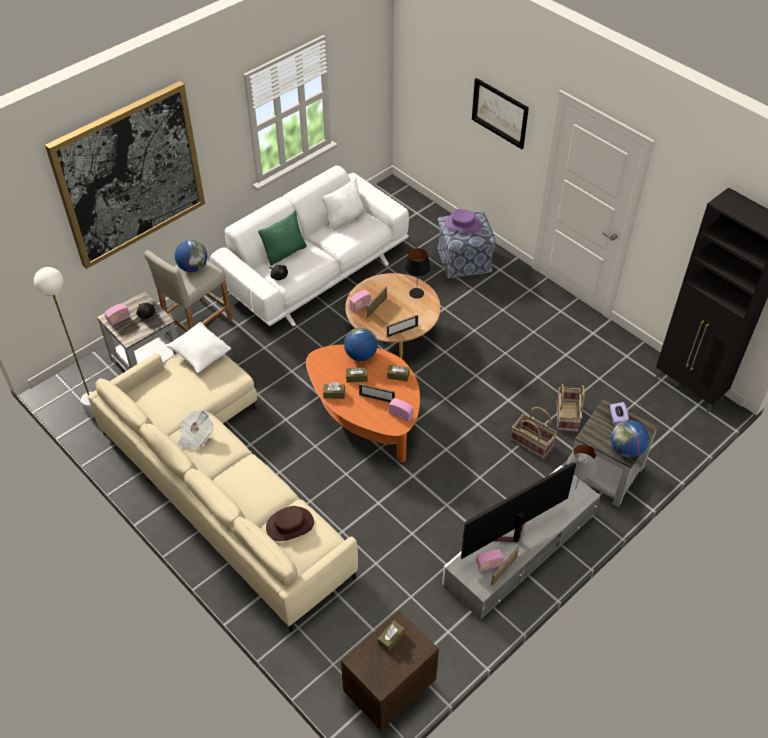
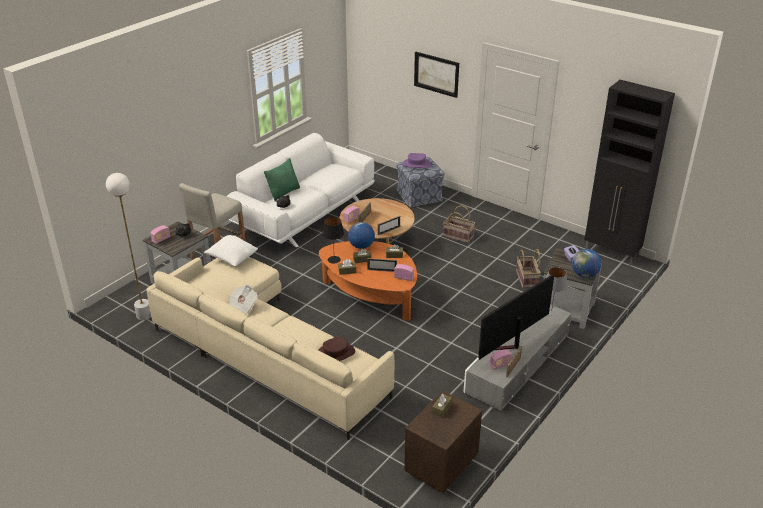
camera: 10 degrees left, 15 degrees down
(129, 175) = (167, 121): picture -> none
(193, 267) = (216, 201): globe -> none
(345, 218) = (325, 169): white pillow -> none
(416, 293) = (393, 208): black table lamp -> black table lamp (333, 259)
(532, 443) = (505, 297): basket -> basket (458, 236)

